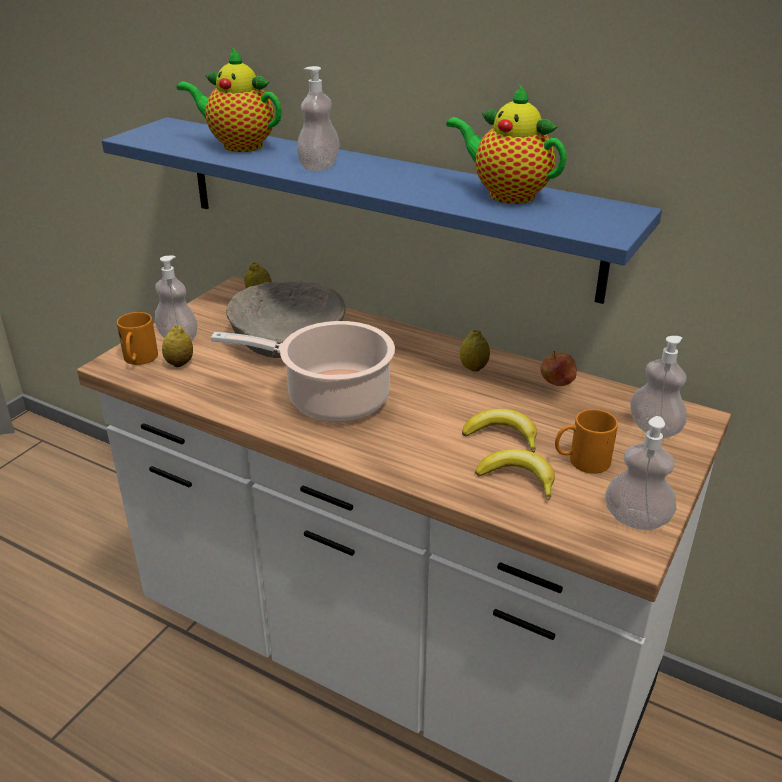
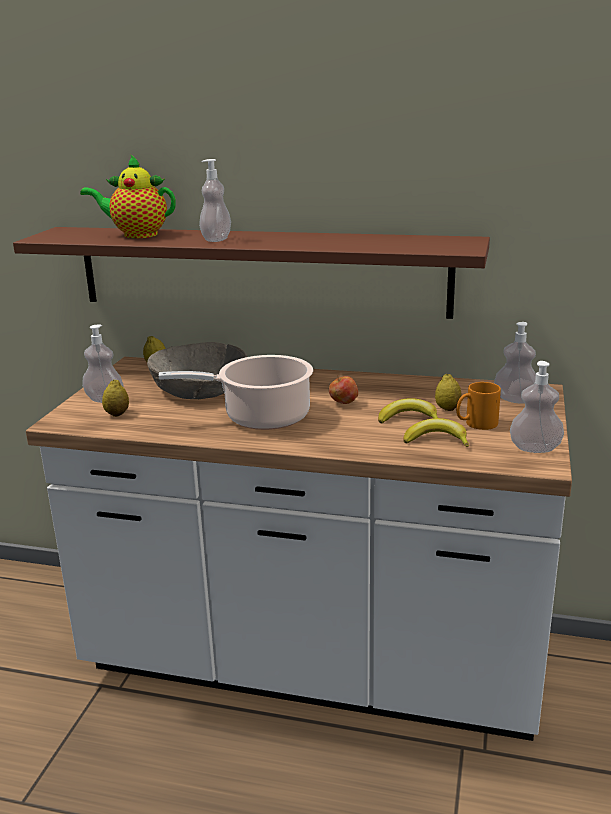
camera: 15 degrees left, 10 degrees down
(139, 360) = (79, 417): orange mug -> none
(380, 204) = (260, 271): blue shelf -> brown shelf
(473, 368) = (361, 385): lemon -> lemon (447, 408)
(506, 194) = (374, 239): teapot -> none
(556, 384) = (429, 385): apple -> apple (343, 403)

